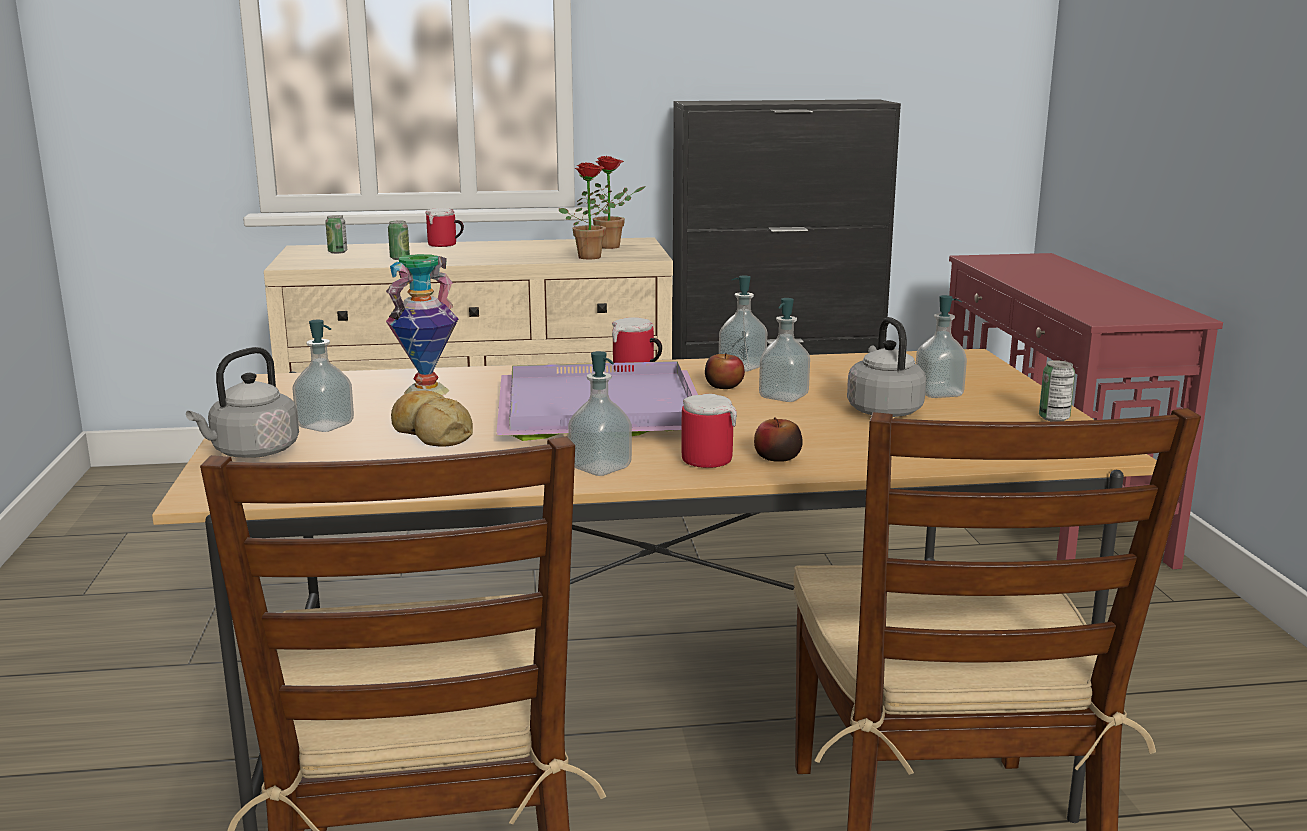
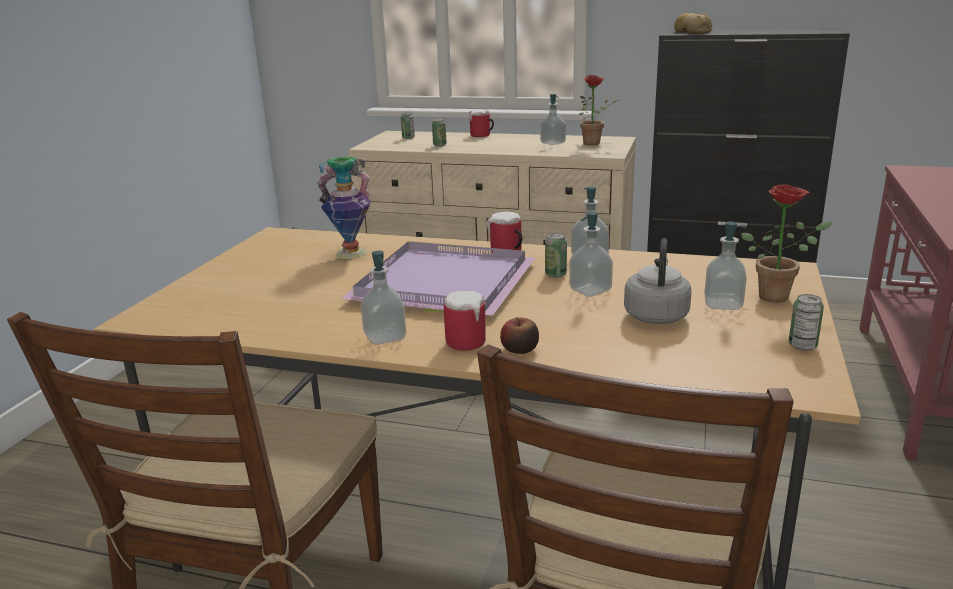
camera: 25 degrees right, 5 degrees up
(252, 452) = (197, 289): grey kettle -> none
(325, 425) = (261, 273): soap dispenser -> soap dispenser (552, 143)
(431, 433) = (314, 289): bread -> bread (692, 32)
(593, 256) = (570, 151): potted plant -> potted plant (778, 295)
(724, 386) = (555, 274): apple -> can

